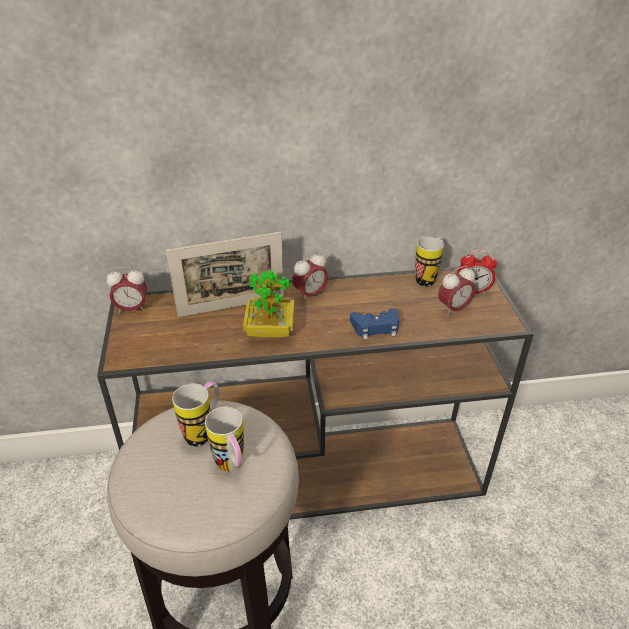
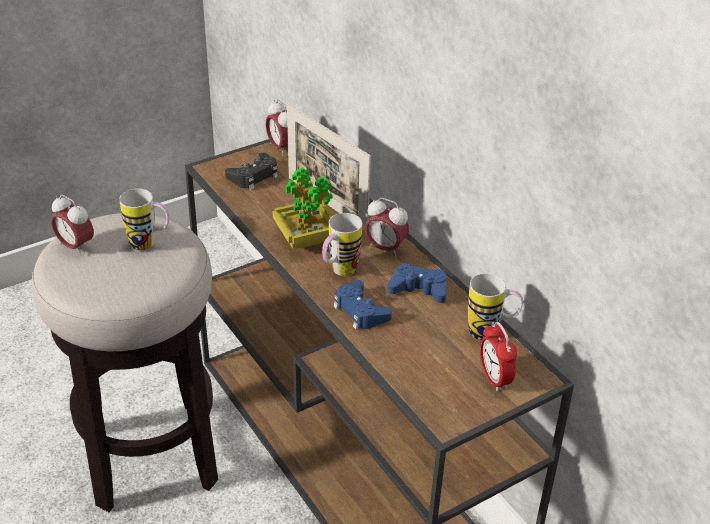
camera: 65 degrees right, 0 degrees up
(158, 336) = (254, 176): none -> black game controller
(232, 468) = (116, 273): mug -> mug (339, 273)
(366, 293) = (419, 289): none -> blue game controller
(453, 309) = (441, 368): alarm clock -> alarm clock (75, 246)

